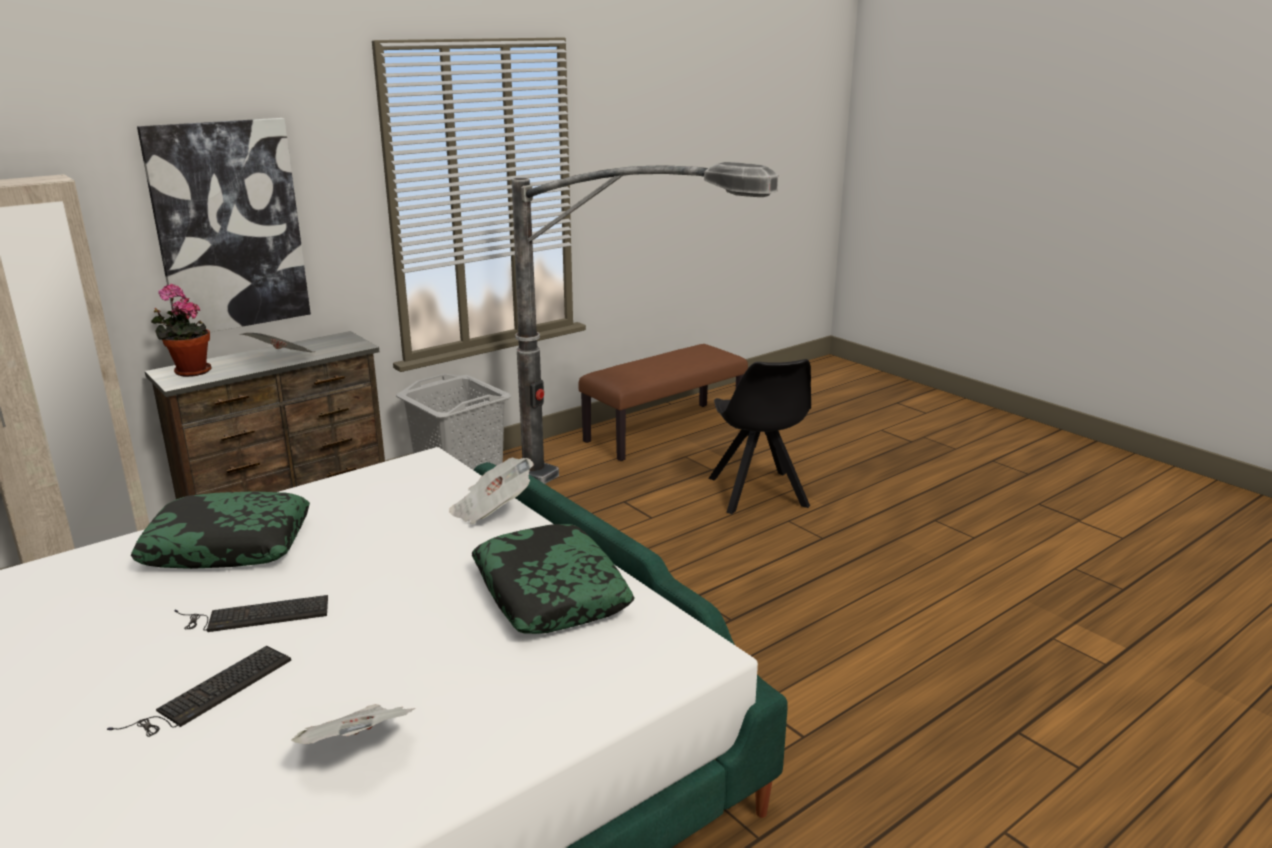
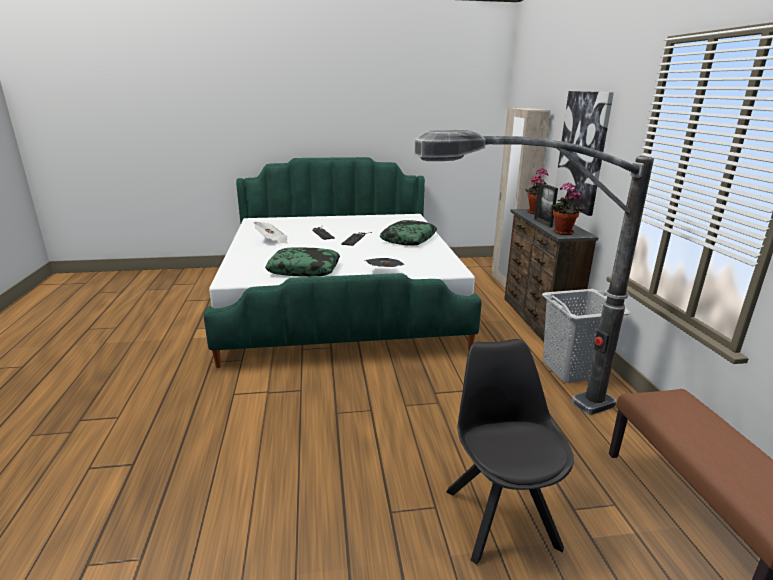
camera: 120 degrees right, 0 degrees up
(283, 360) = (543, 223): newspaper -> picture frame
(343, 347) = (562, 233): none -> potted plant
(758, 494) = (500, 515): black chair -> black chair turned 60 degrees clockwise

